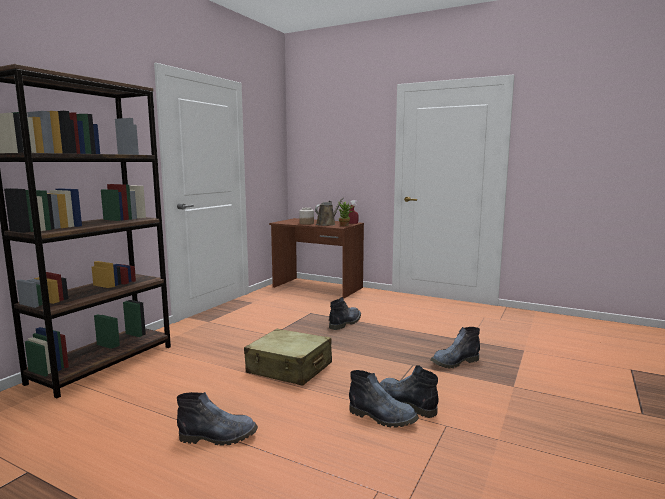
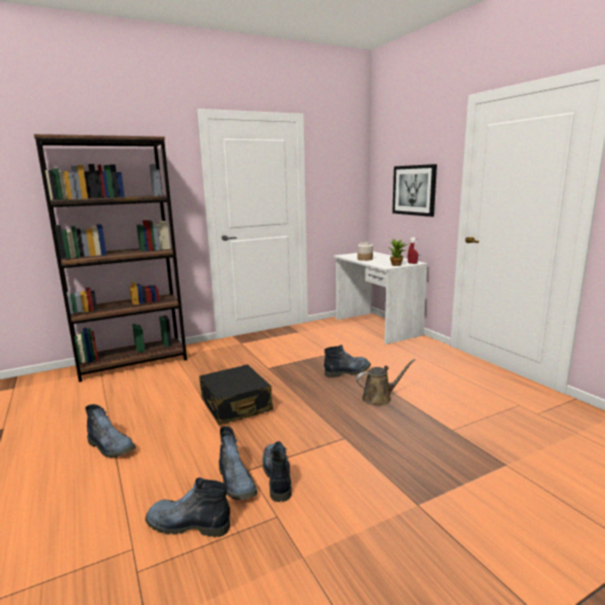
camera: 35 degrees right, 5 degrees up
(289, 368) = (235, 405): beige suitcase -> black suitcase
(317, 287) = (376, 327): brown desk -> white desk
(327, 224) = (382, 262): brown watering can -> brown watering can (379, 398)
(344, 160) = (414, 190): none -> picture
(454, 362) = (392, 450): boot -> boot (187, 525)

